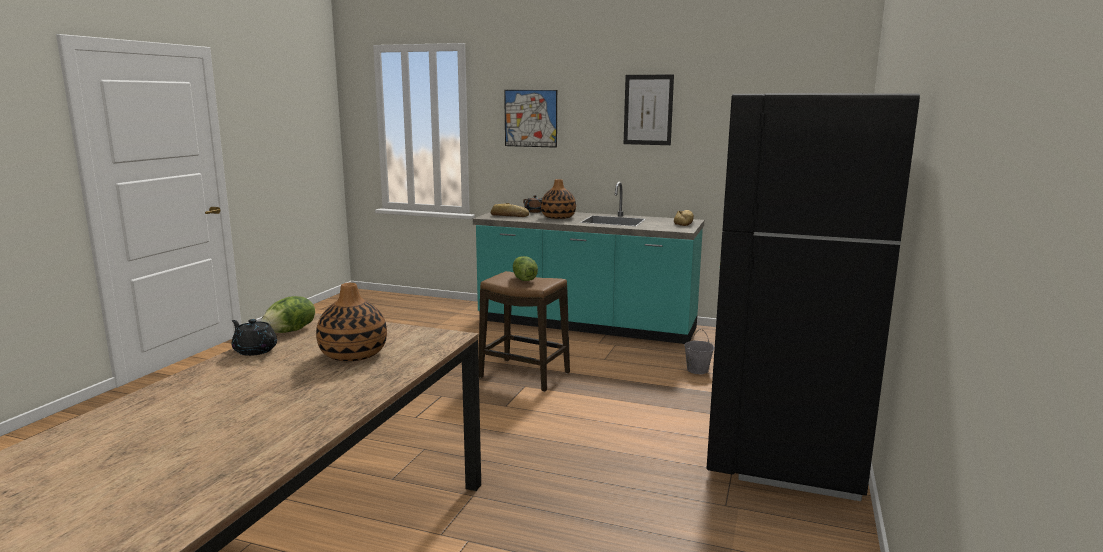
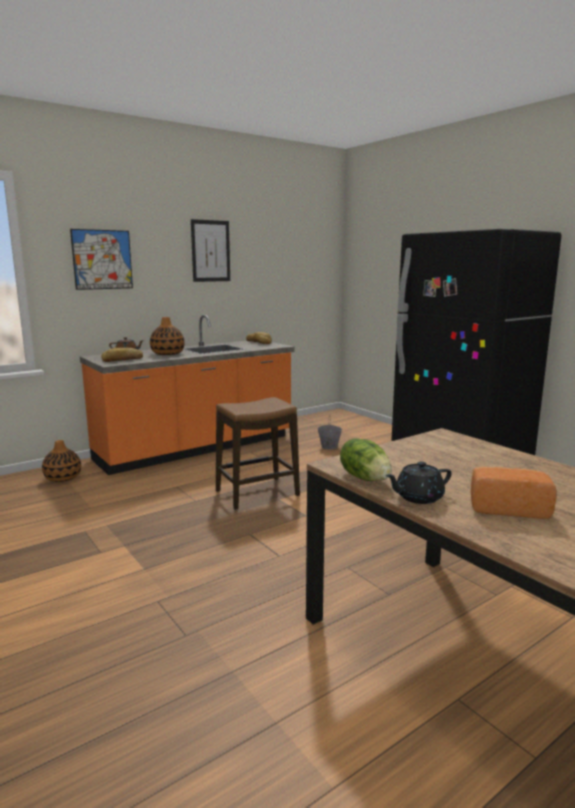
camera: 55 degrees left, 0 degrees up
(248, 378) = (507, 508): none -> bread
(353, 354) = (465, 466): vase -> vase (62, 478)
(523, 279) = (253, 405): lettuce -> none
(586, 325) = (197, 448): turquoise counter -> orange counter

